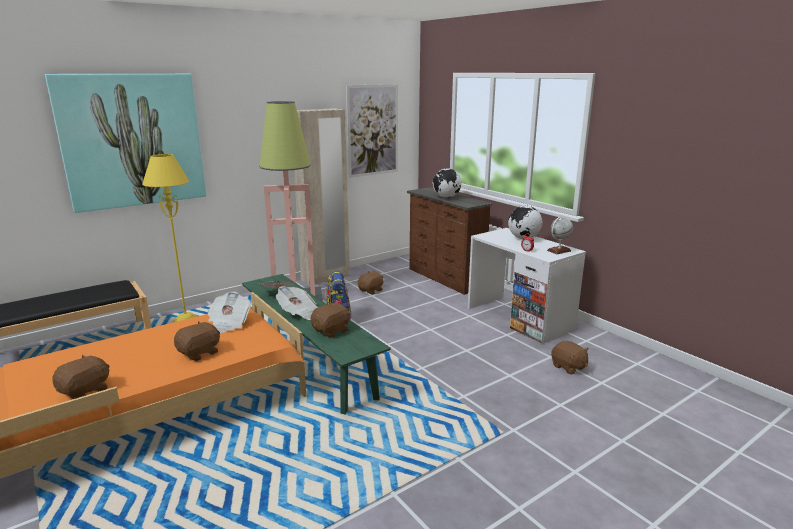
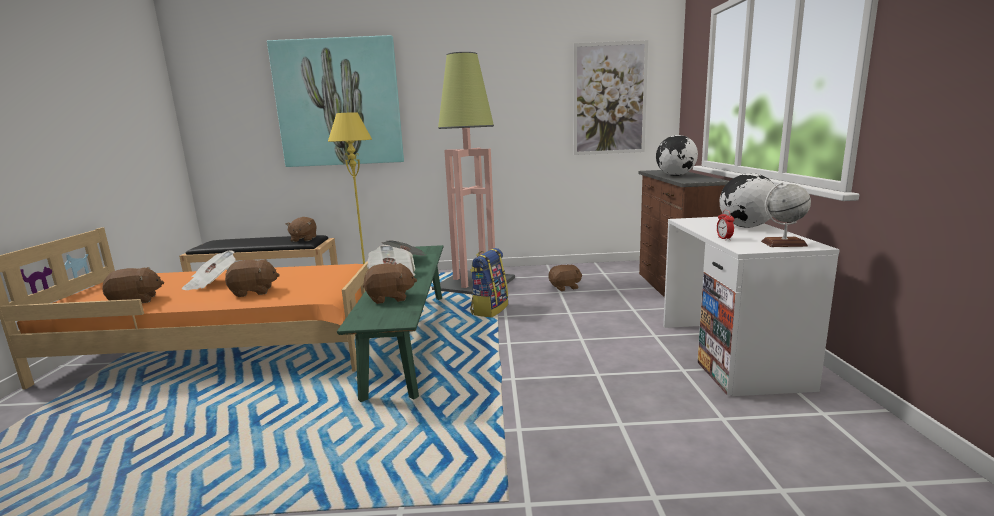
camera: 35 degrees right, 5 degrees down
(229, 323) = (321, 274): newspaper -> newspaper (211, 284)
(325, 278) = (533, 269): beige wardrobe -> none
(568, 367) = (739, 443): brown plush toy -> brown plush toy (303, 239)

